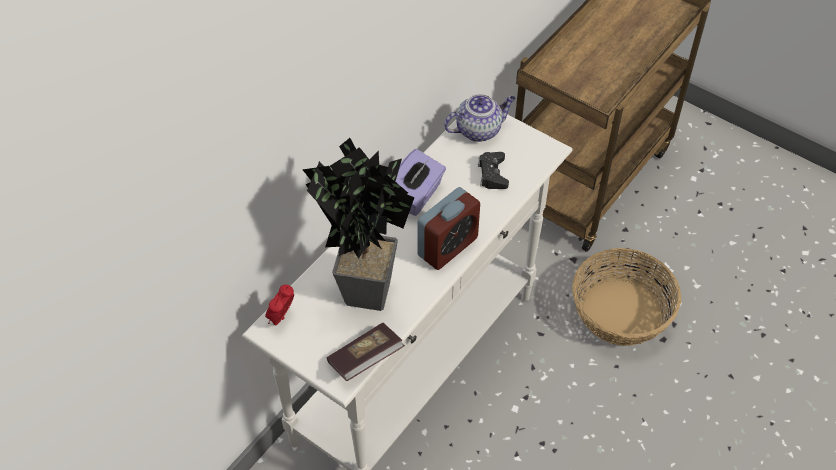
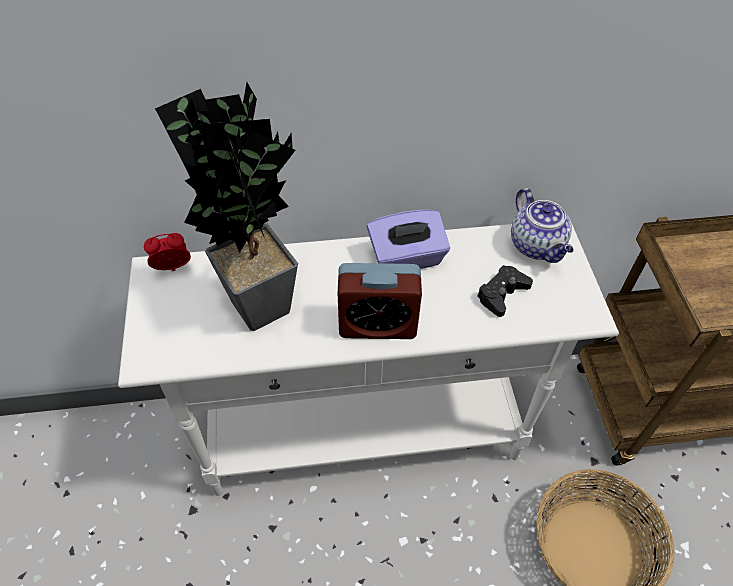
camera: 45 degrees right, 0 degrees up
(365, 359) = (183, 360): book -> none
(479, 130) = (537, 246): teapot -> teapot turned 45 degrees clockwise

